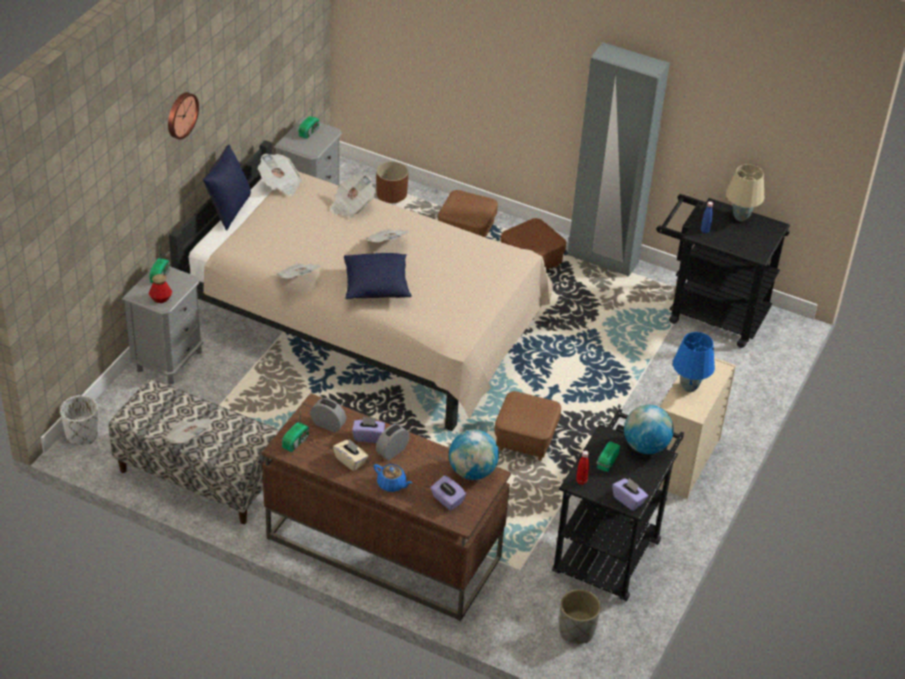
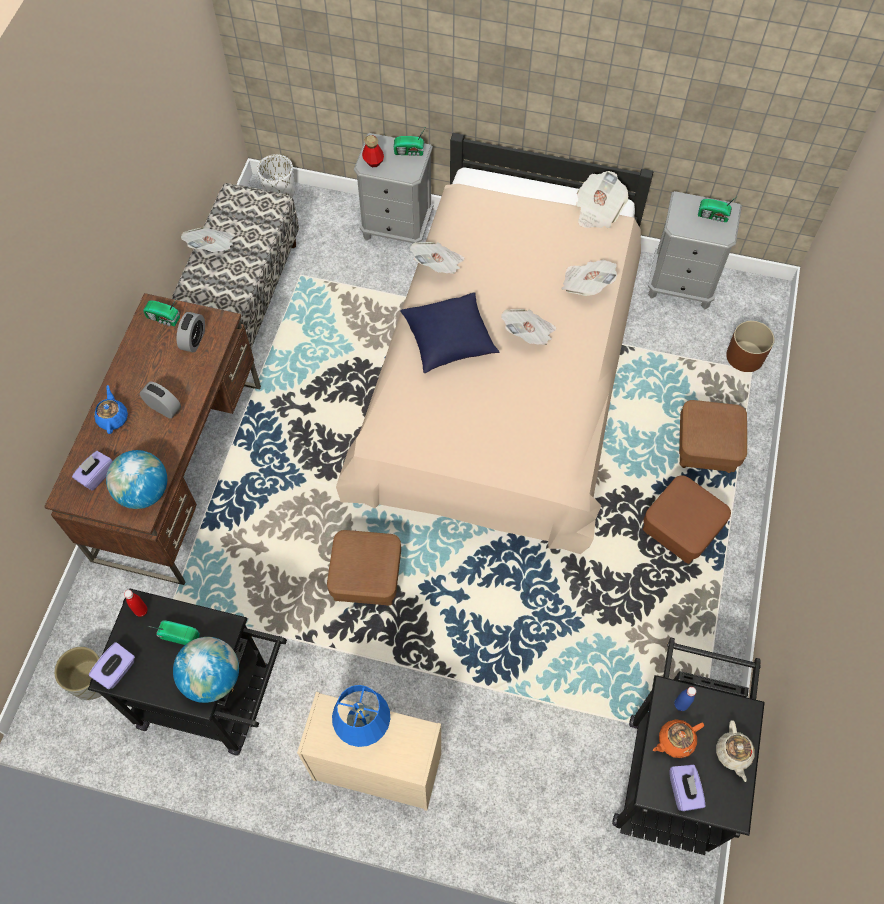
camera: 80 degrees right, 20 degrees up
(181, 115) = (510, 33): wall clock -> none
(228, 210) = (536, 179): blue pillow -> none
(350, 461) = (143, 372): beige tissue box -> none
(368, 436) = (182, 380): purple tissue box -> purple tissue box (684, 790)
(392, 484) = (113, 418): blue teapot -> blue teapot turned 150 degrees clockwise
(602, 259) = (723, 615): grey wardrobe -> none
(728, 239) = (675, 741): none -> orange teapot
(740, 217) = (733, 754): beige table lamp -> beige teapot

